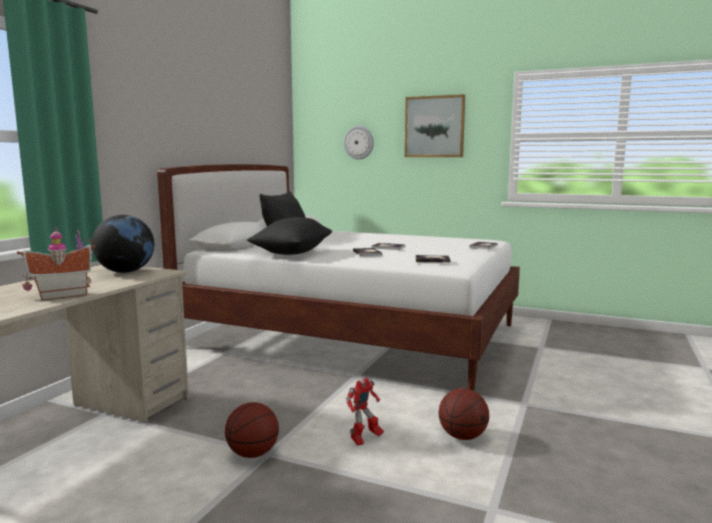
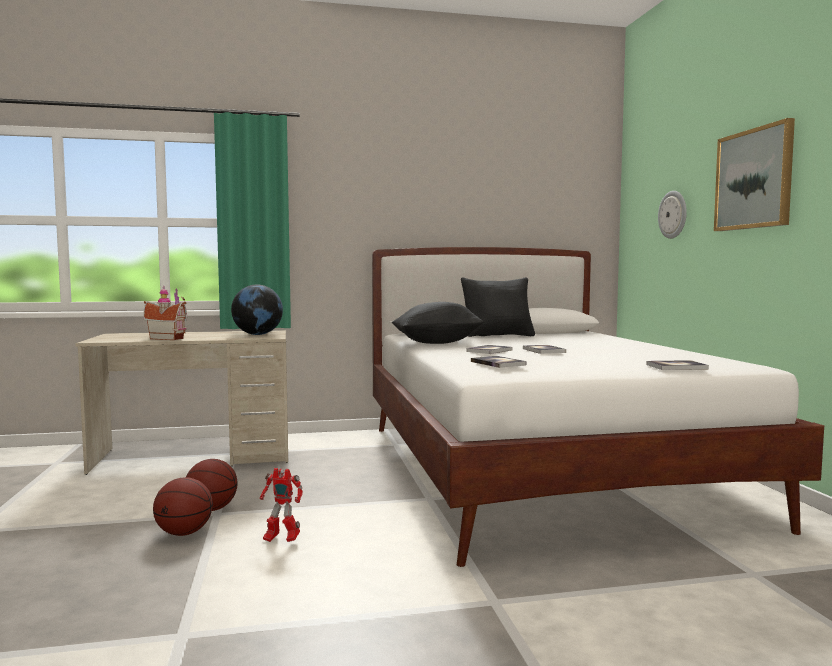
camera: 55 degrees right, 5 degrees down
(462, 436) = (341, 583): basketball -> basketball (184, 533)

